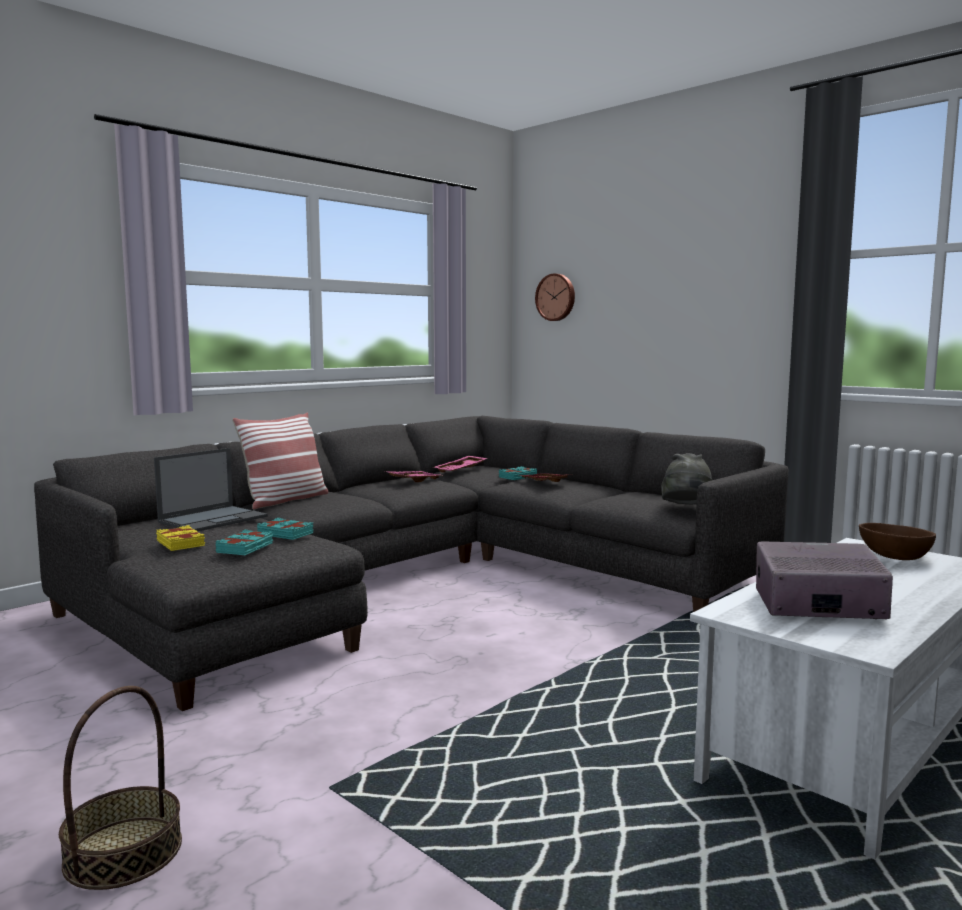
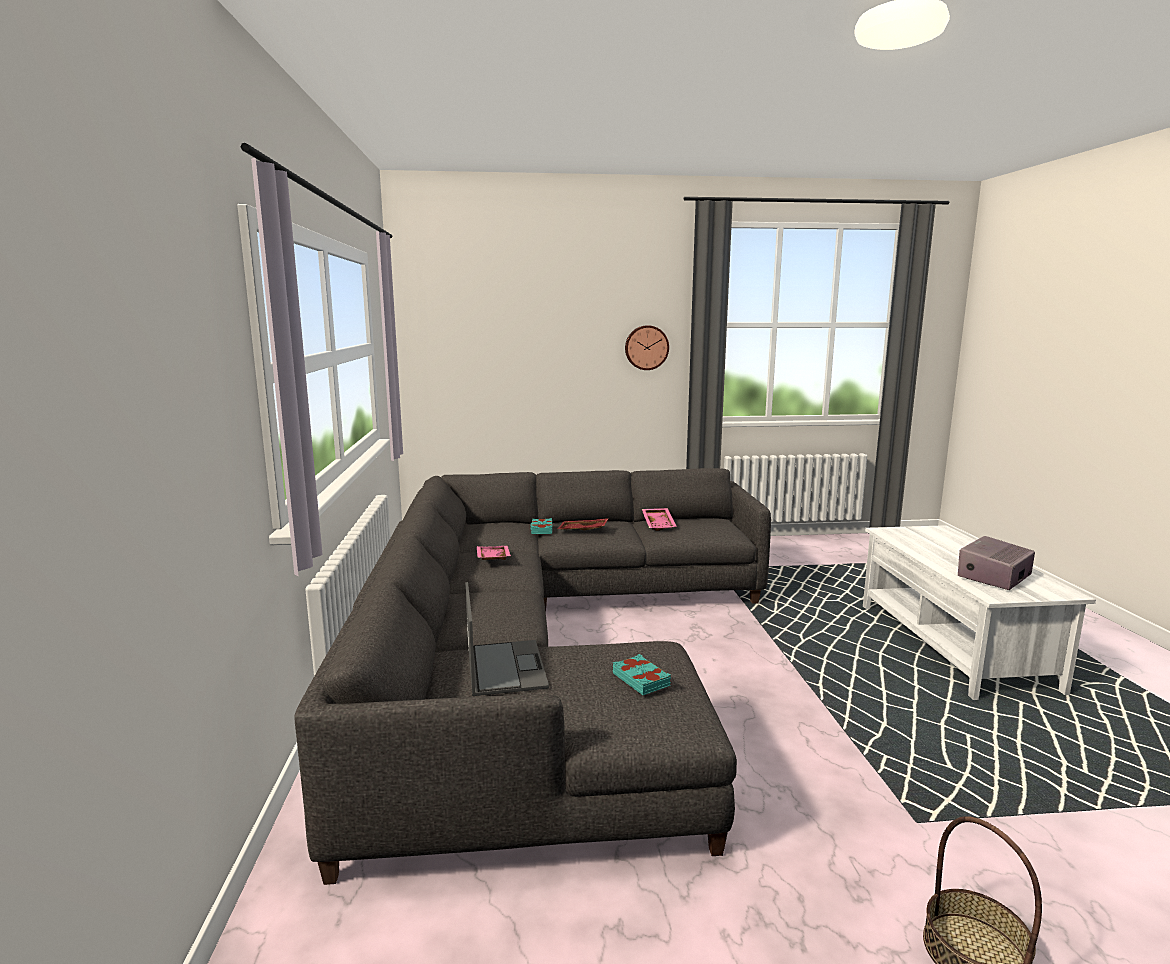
camera: 50 degrees left, 5 degrees up
(181, 543) = (584, 703): yellow book -> none
(285, 500) = (464, 620): pillow -> none
(286, 533) = (609, 651): turquoise book -> none
(461, 470) = (484, 535): pink tray -> pink tray (659, 524)
(556, 297) = (451, 347): wall clock -> wall clock (646, 347)
(687, 508) = (724, 527): grey hat -> none
(894, 557) = (915, 534): brown bowl -> none

